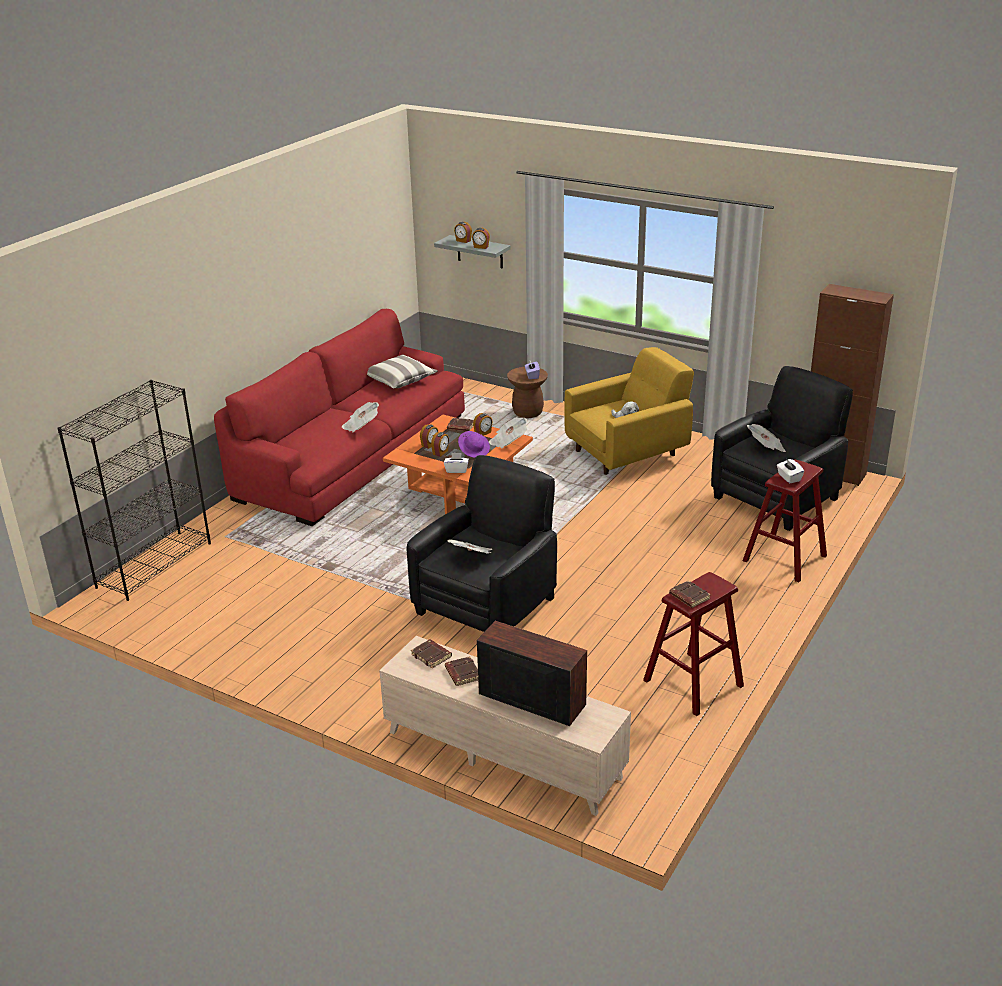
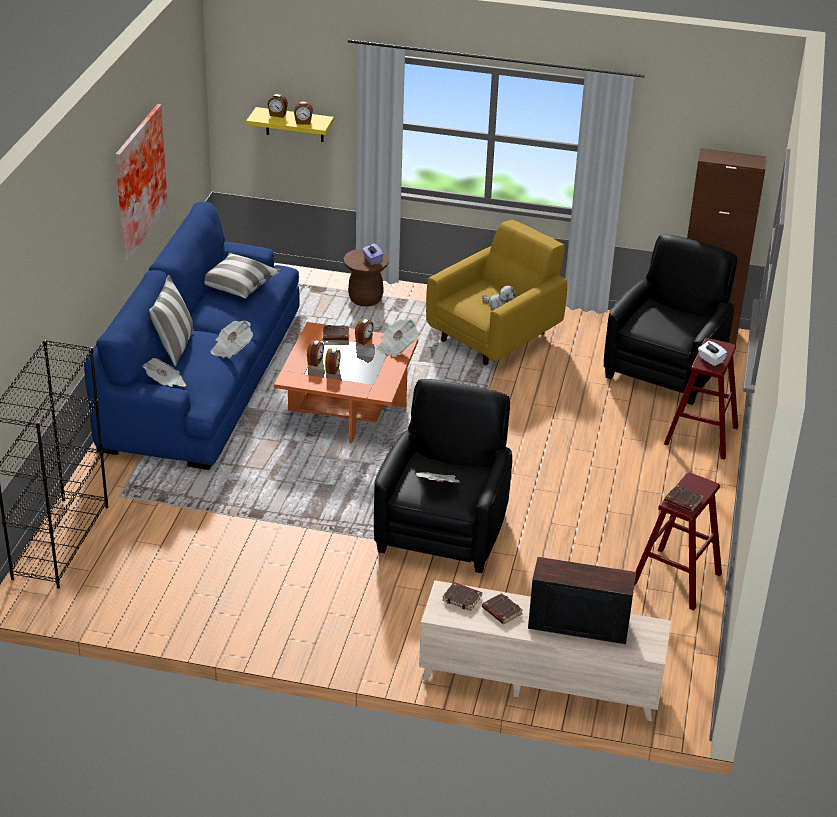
camera: 20 degrees left, 5 degrees up
(303, 272) = (136, 180): none -> picture
(314, 419) = (174, 347): none -> pillow
(353, 456) = (202, 378): red sofa -> blue sofa
(456, 470) = (362, 388): white tissue box -> none
(474, 451) = (367, 363): purple hat -> none
(480, 252) = (294, 124): grey shelf -> yellow shelf
(766, 447) = (659, 322): newspaper -> newspaper (164, 383)

